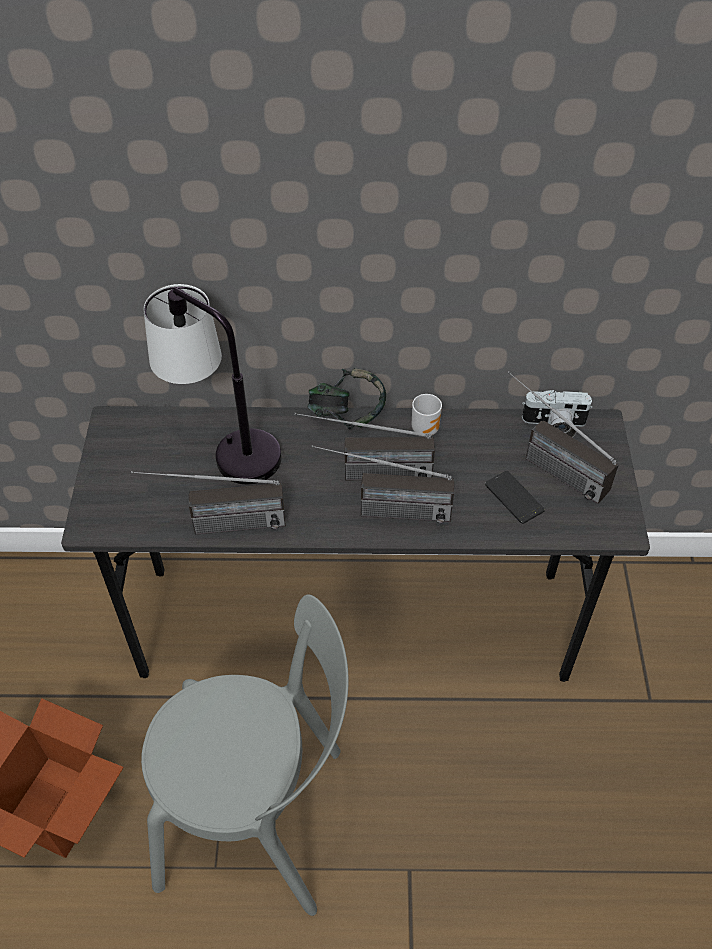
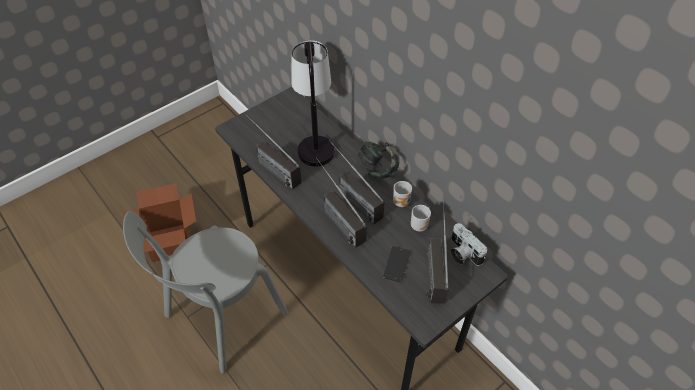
camera: 50 degrees right, 0 degrees up
(261, 819) = (221, 318): grey chair -> grey chair turned 75 degrees clockwise
(476, 437) = (419, 225): none -> mug

